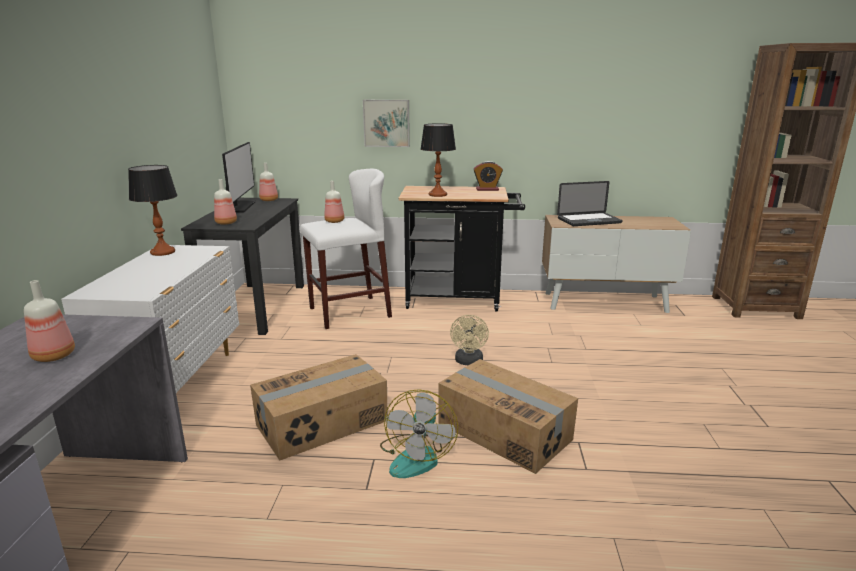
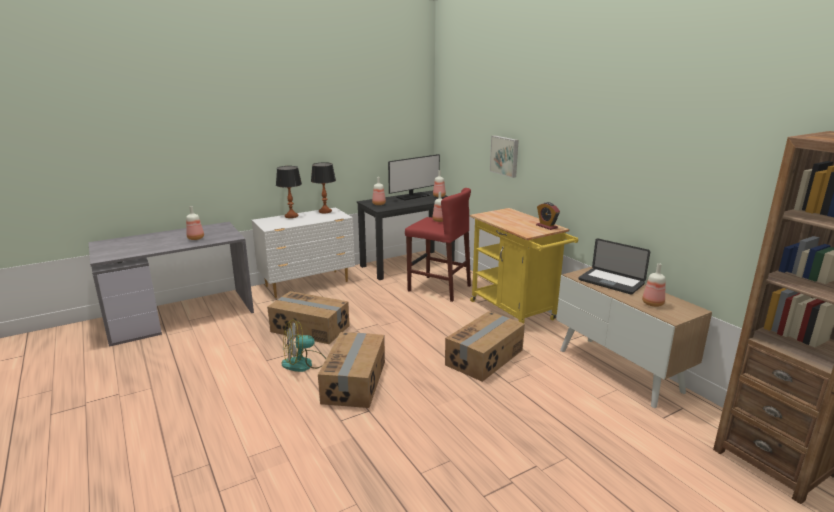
camera: 55 degrees right, 0 degrees up
(349, 312) = (439, 288): white stool -> red stool
(438, 194) = (498, 220): table lamp -> table lamp (291, 216)
(459, 300) = (516, 312): black cart -> yellow cart
(469, 362) = (425, 345): beige fan -> none
(529, 342) = (485, 357): none -> cardboard box
(644, 223) = (652, 303): none -> bottle

